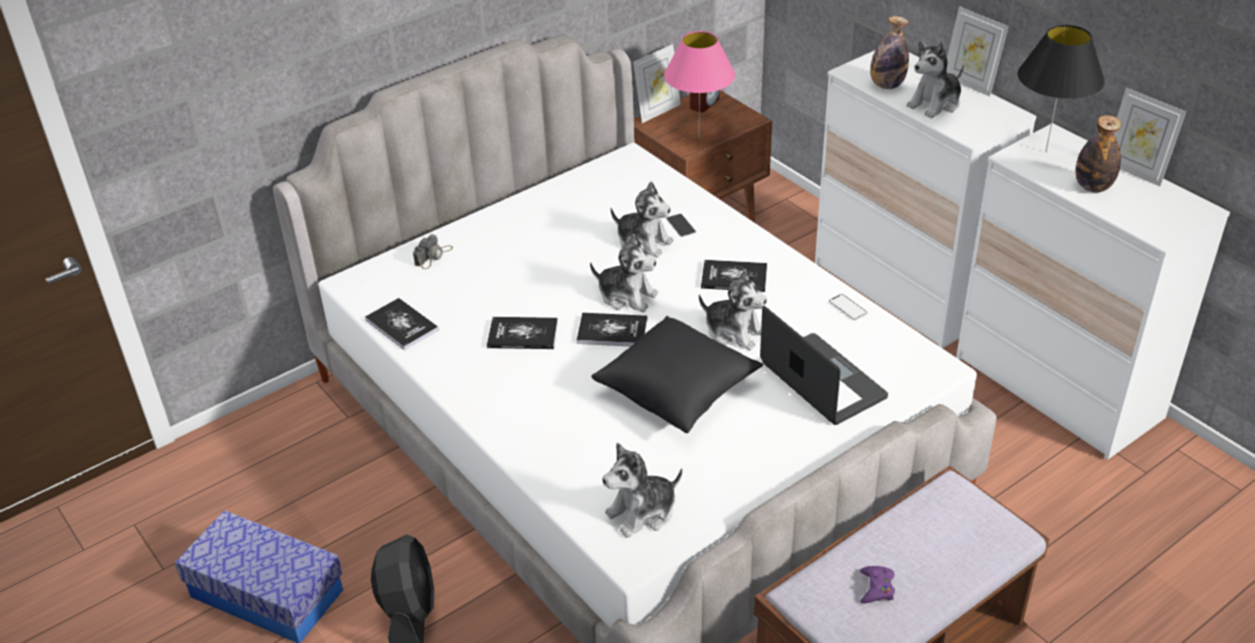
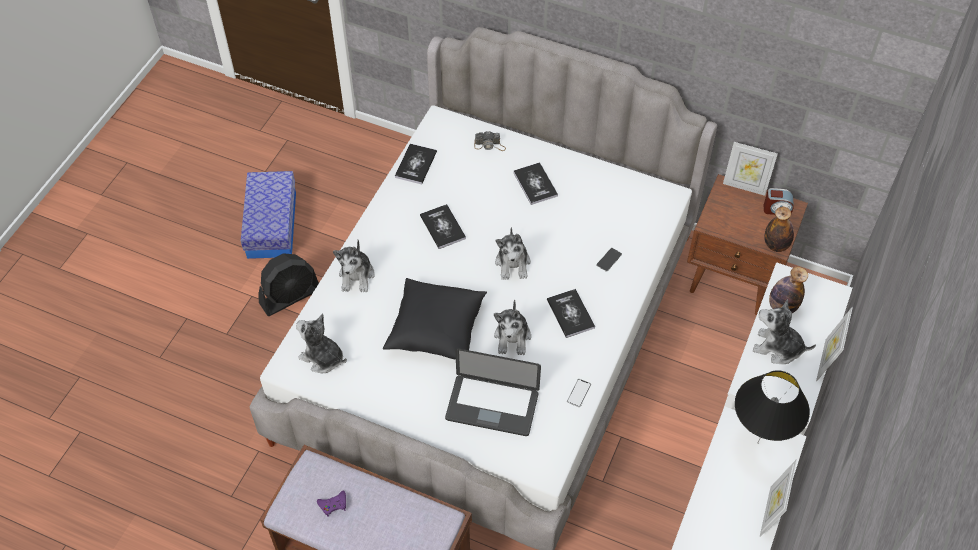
camera: 60 degrees right, 15 degrees up
(612, 331) = (473, 271): book -> book (535, 184)
(643, 242) = (576, 247): plush toy -> plush toy (357, 276)
(699, 138) = (728, 225): pink table lamp -> none
(822, 381) = (492, 406): laptop -> laptop turned 75 degrees clockwise
(1093, 187) = (727, 489): bottle -> bottle (776, 245)

